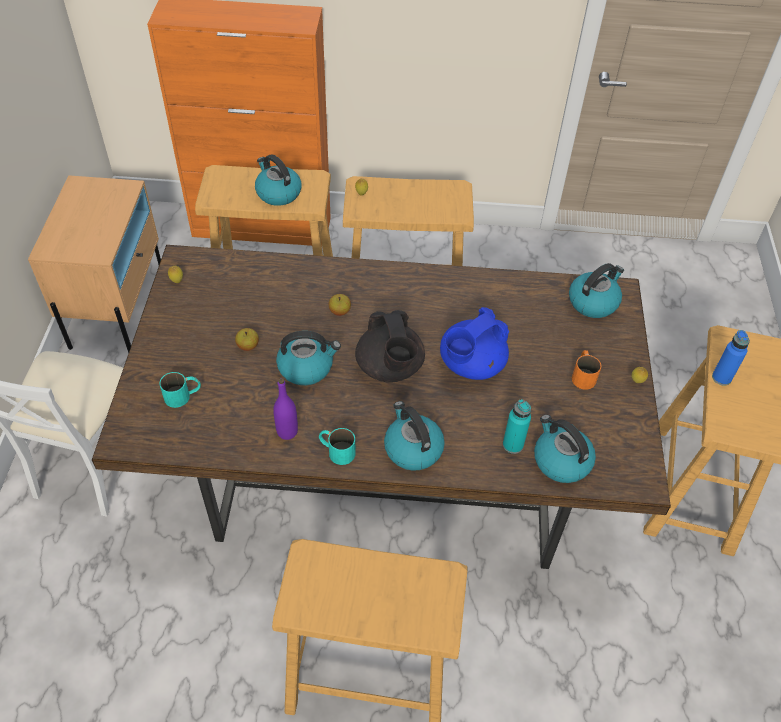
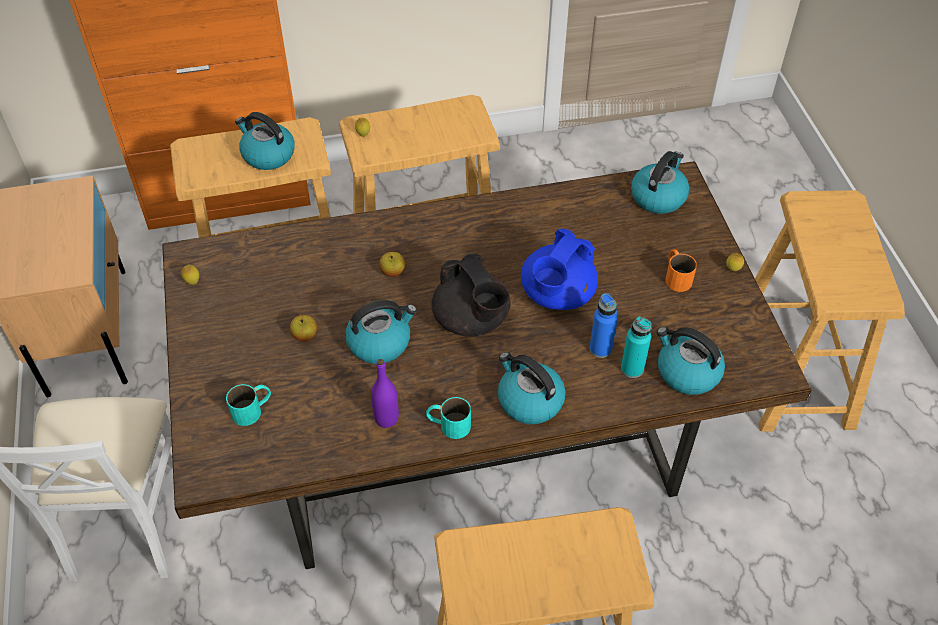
camera: 15 degrees left, 0 degrees up
(721, 378) = (812, 245): blue bottle -> blue bottle (600, 349)

